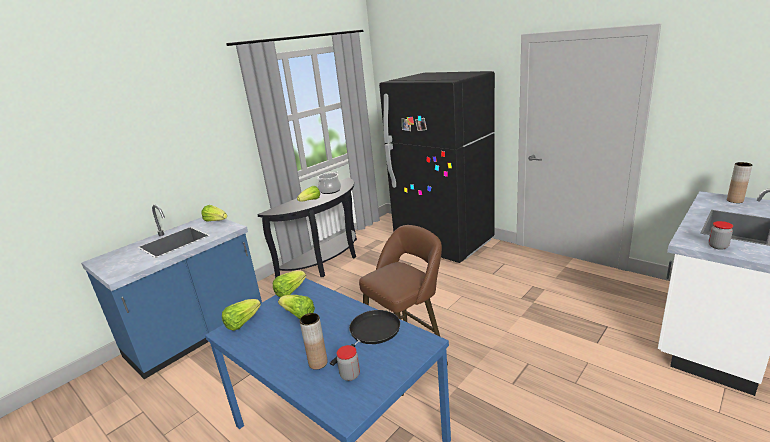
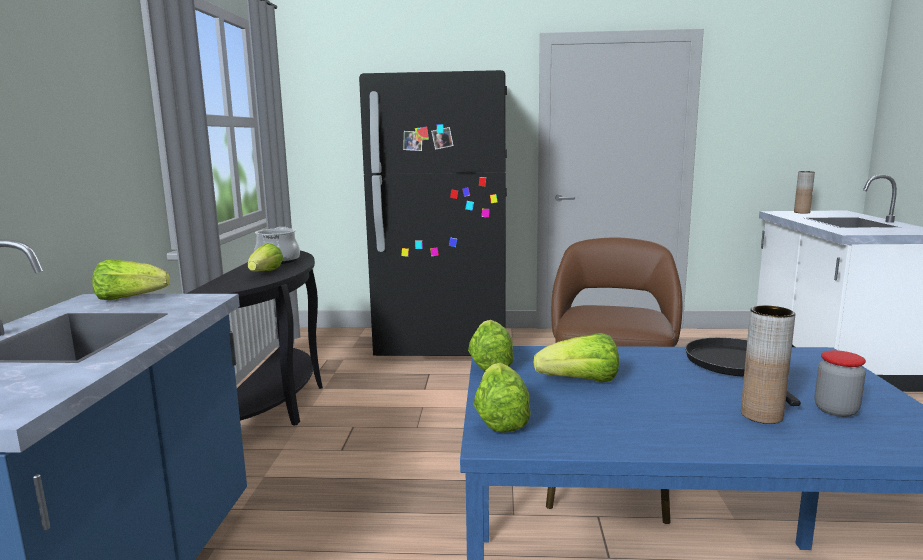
camera: 40 degrees left, 10 degrees down
(718, 246) = (876, 231): jar -> none

